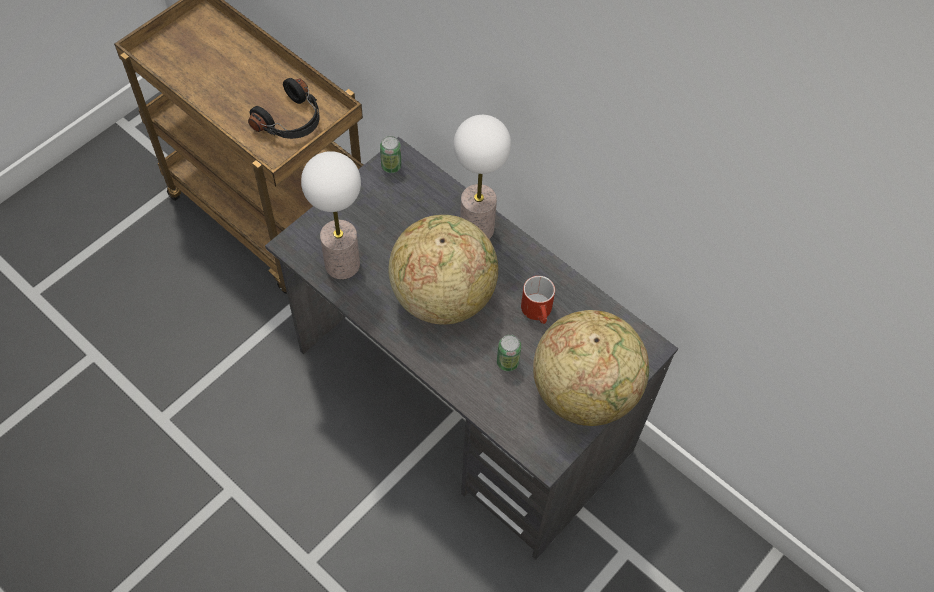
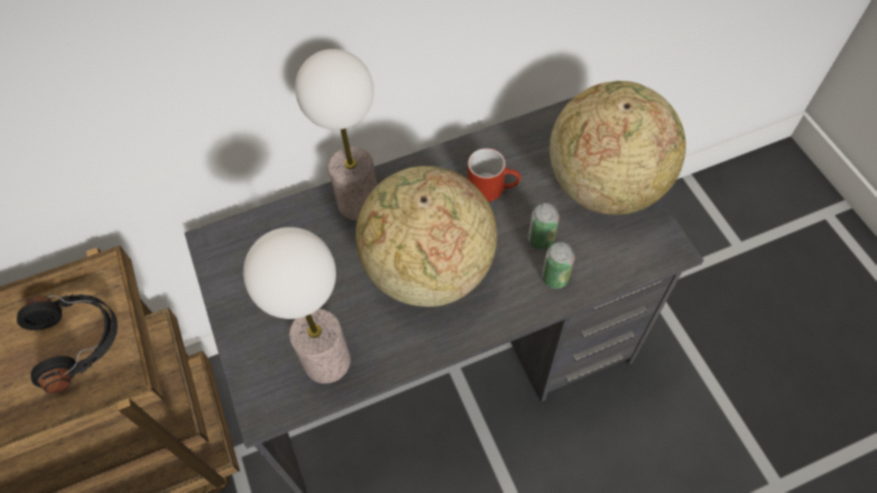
camera: 60 degrees left, 0 degrees up
(391, 166) = (221, 255): can -> can (555, 278)

